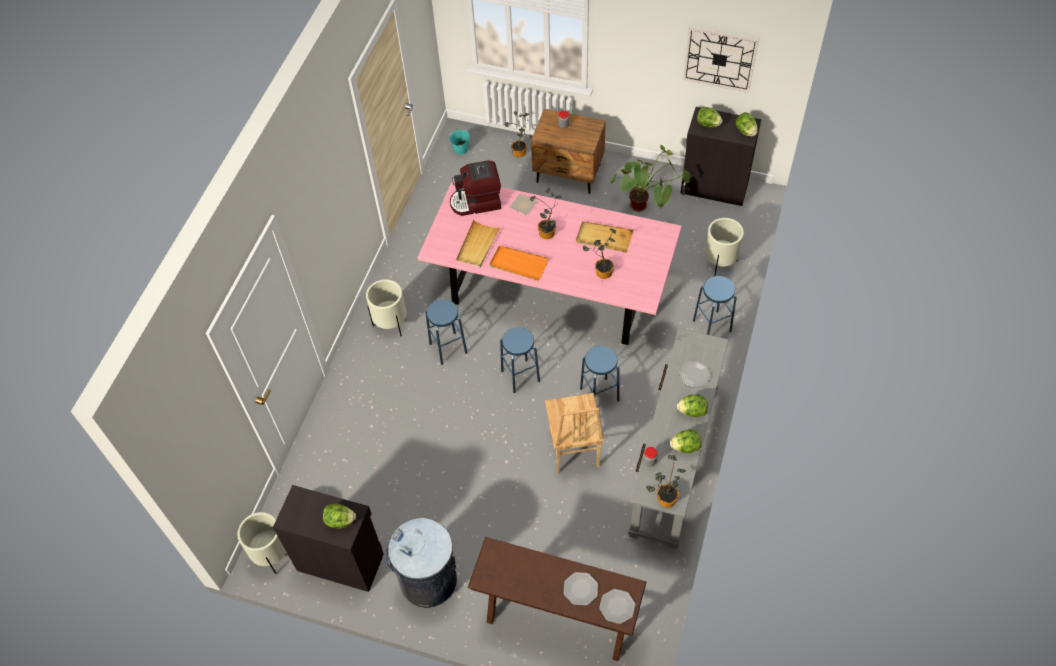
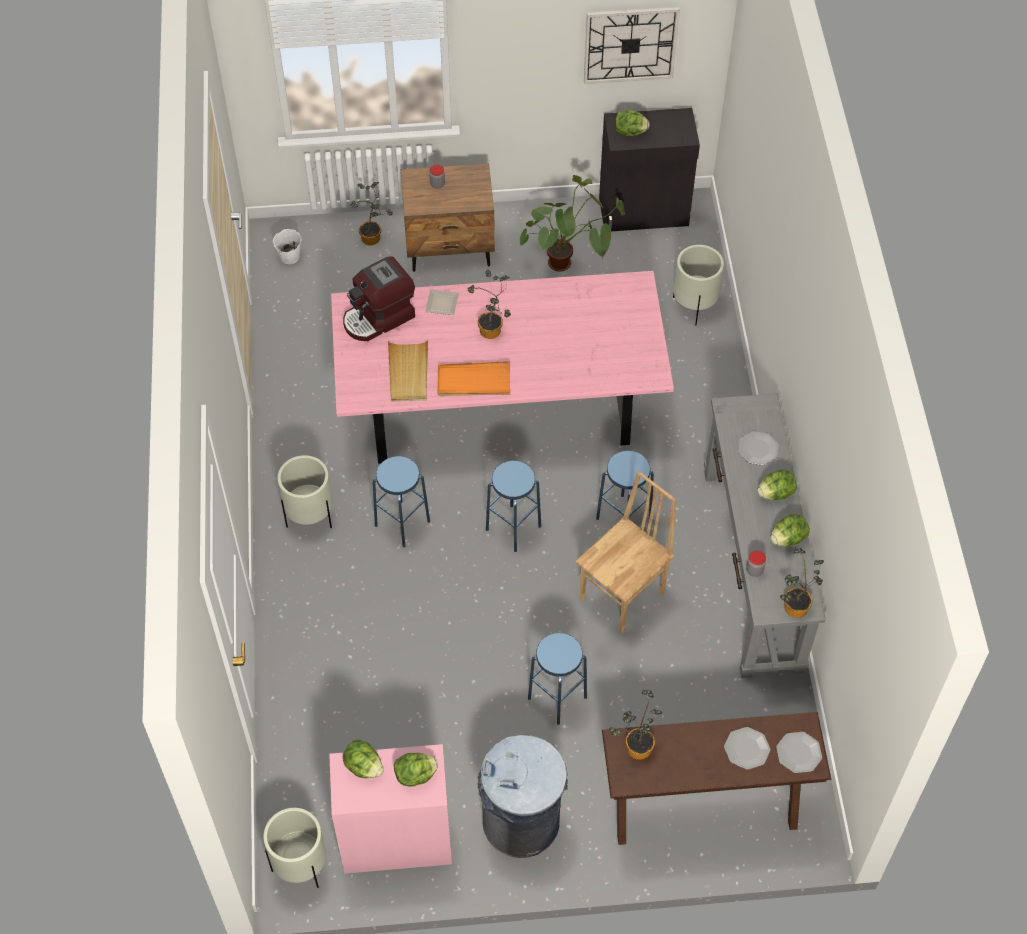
camera: 25 degrees left, 0 degrees up
(340, 560) = (395, 839): black cabinet -> pink cabinet
(461, 149) = (289, 256): turquoise bucket -> white bucket
(573, 449) = (623, 596): brown chair -> brown chair turned 105 degrees counterclockwise
(601, 272) = (583, 359): potted plant -> potted plant (635, 749)
(603, 238) = (565, 315): beige tray -> none
(712, 326) = (721, 388): blue stool -> blue stool (557, 698)
(745, 131) = (680, 128): lettuce -> lettuce (364, 766)

